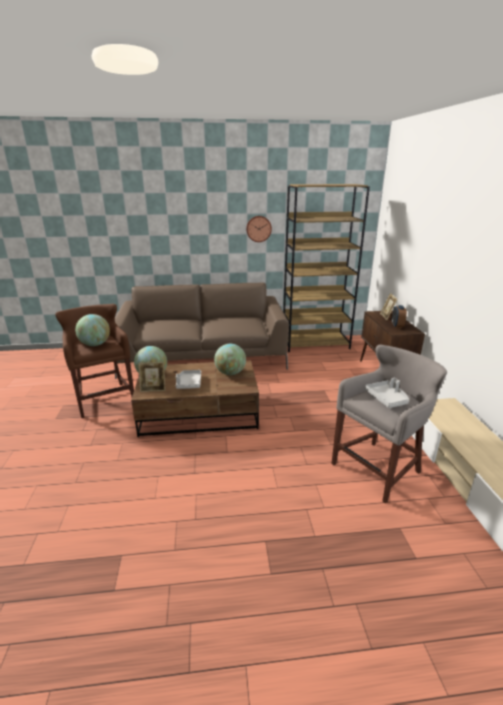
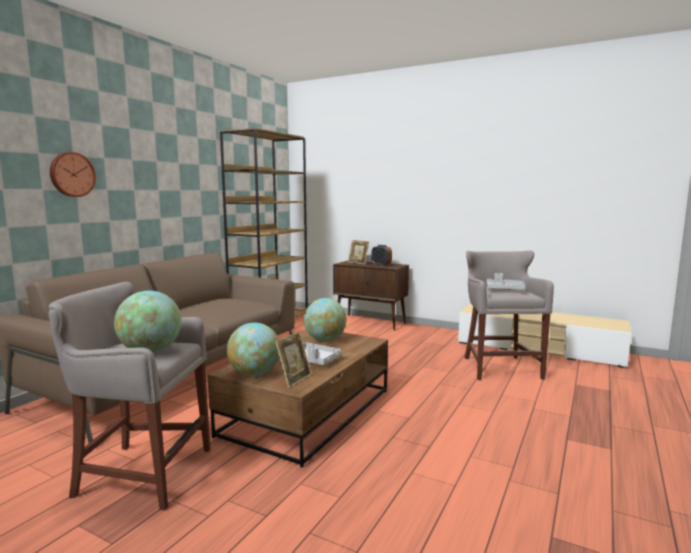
camera: 55 degrees left, 15 degrees down
(104, 398) = (140, 473): brown stool -> grey stool
(258, 228) = (193, 183): wall clock -> wall clock (72, 174)

